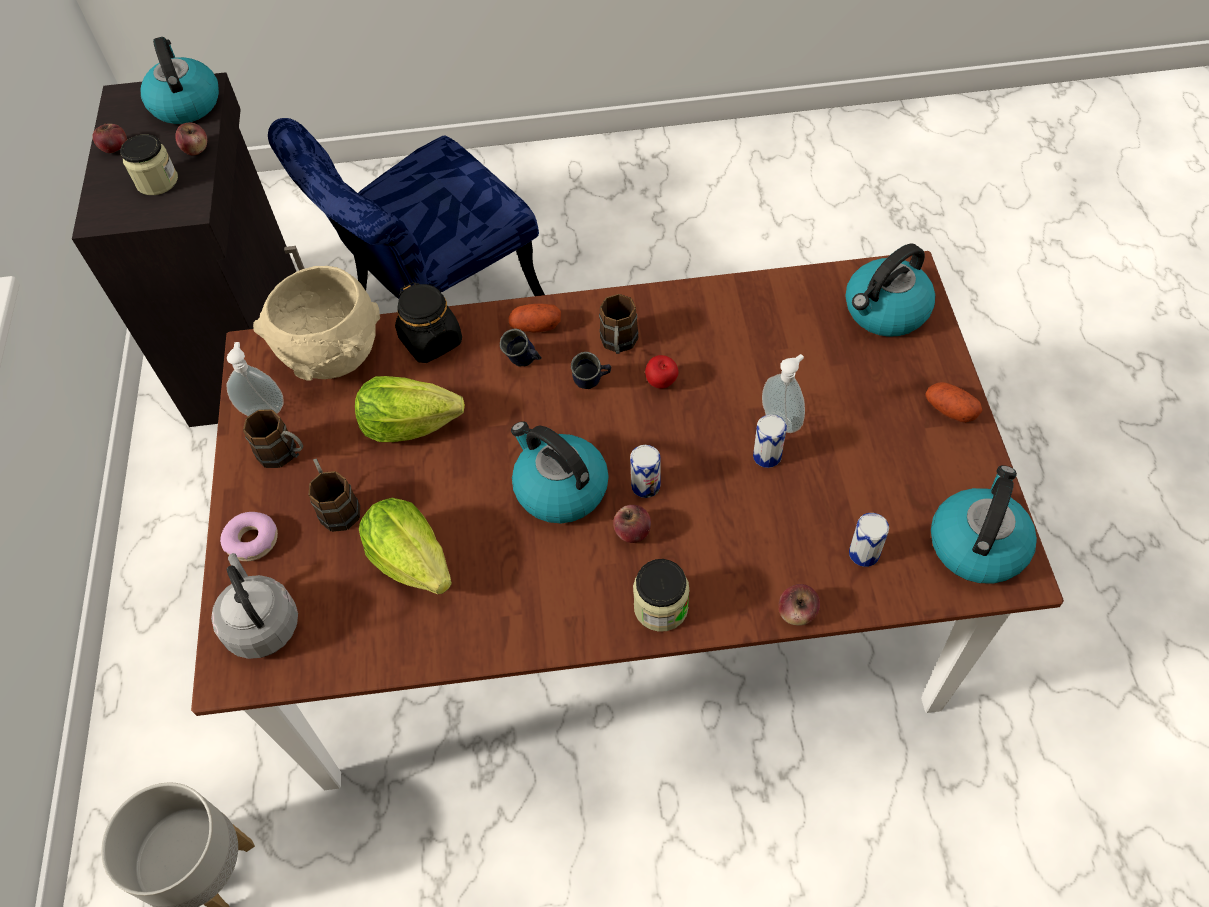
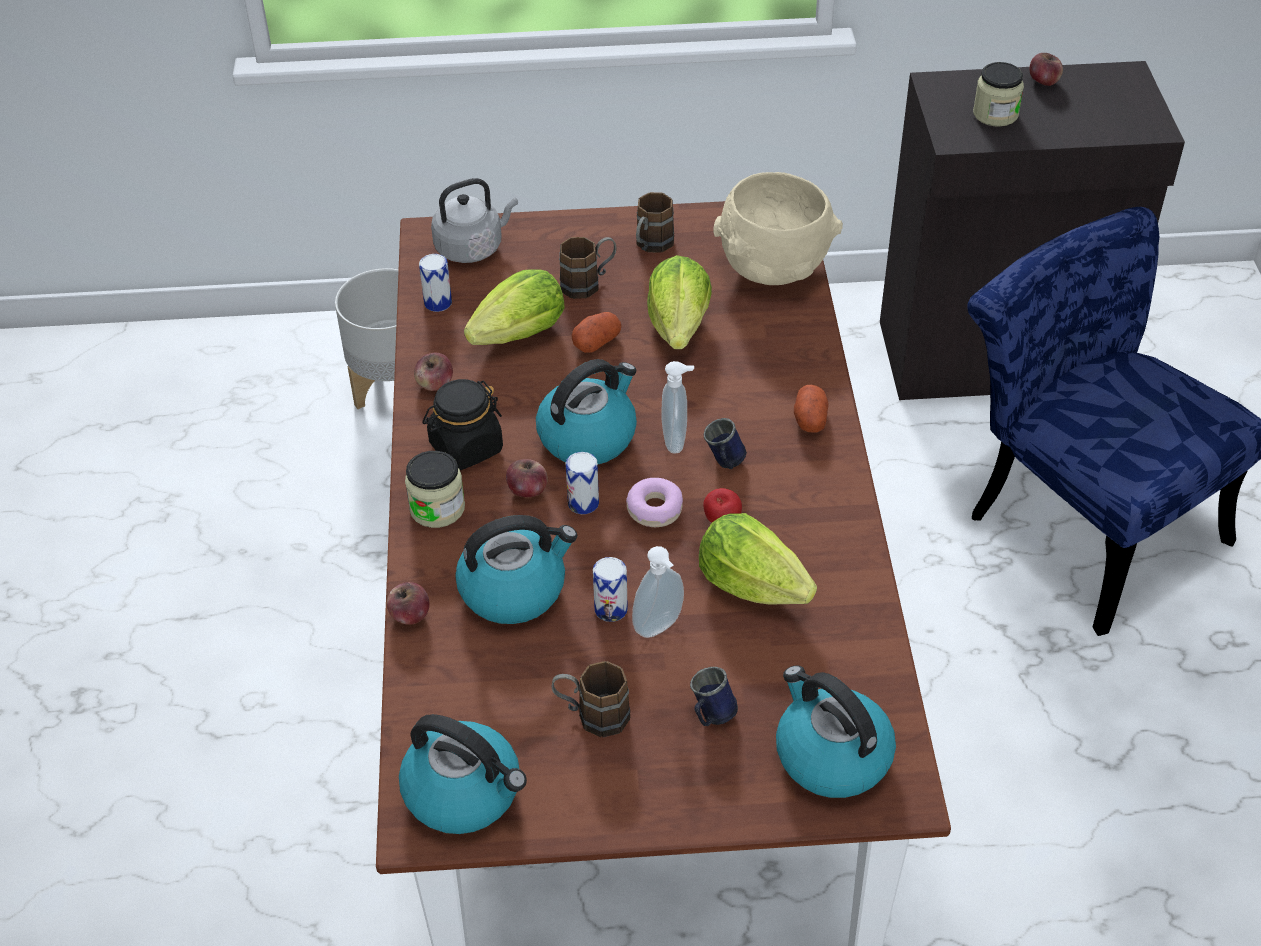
camera: 90 degrees right, 10 degrees down
(185, 103) = (1123, 118): kettle -> kettle (514, 589)
(196, 149) = (1048, 134): apple -> apple (435, 384)
(252, 540) = (558, 234): donut -> donut (655, 509)
(264, 409) = (706, 228): soap dispenser -> soap dispenser (677, 441)
(431, 341) = (790, 338): black jar -> black jar (466, 447)
(524, 363) = (757, 409): blue mug -> blue mug (710, 716)
(618, 345) = (780, 487): brown mug -> brown mug (592, 715)
(727, 361) = (752, 584): none -> lettuce
(864, 553) = (470, 682): can -> can (438, 302)
(950, 410) = (662, 800): potato -> potato (596, 342)

